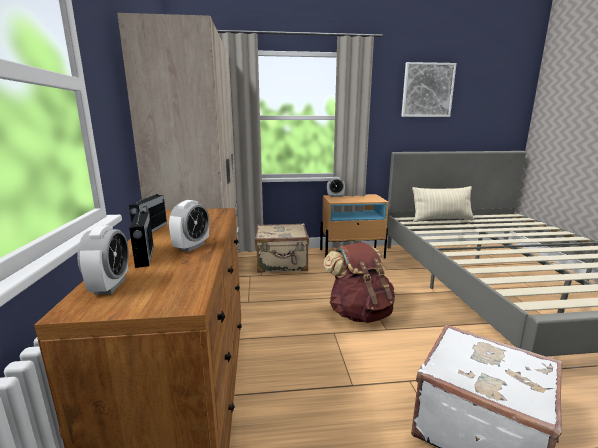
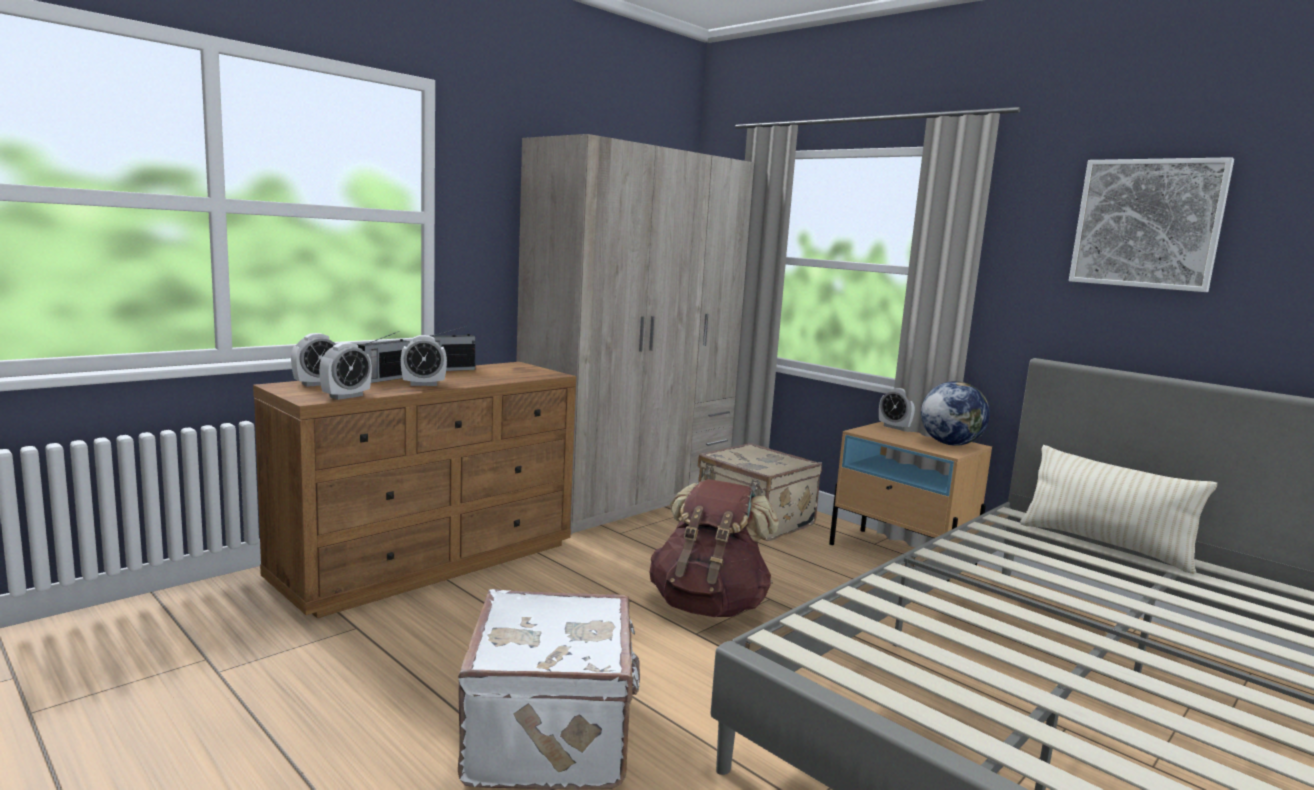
camera: 50 degrees right, 5 degrees down
(193, 283) = (346, 396): none -> alarm clock
(368, 197) = (950, 444): none -> globe

